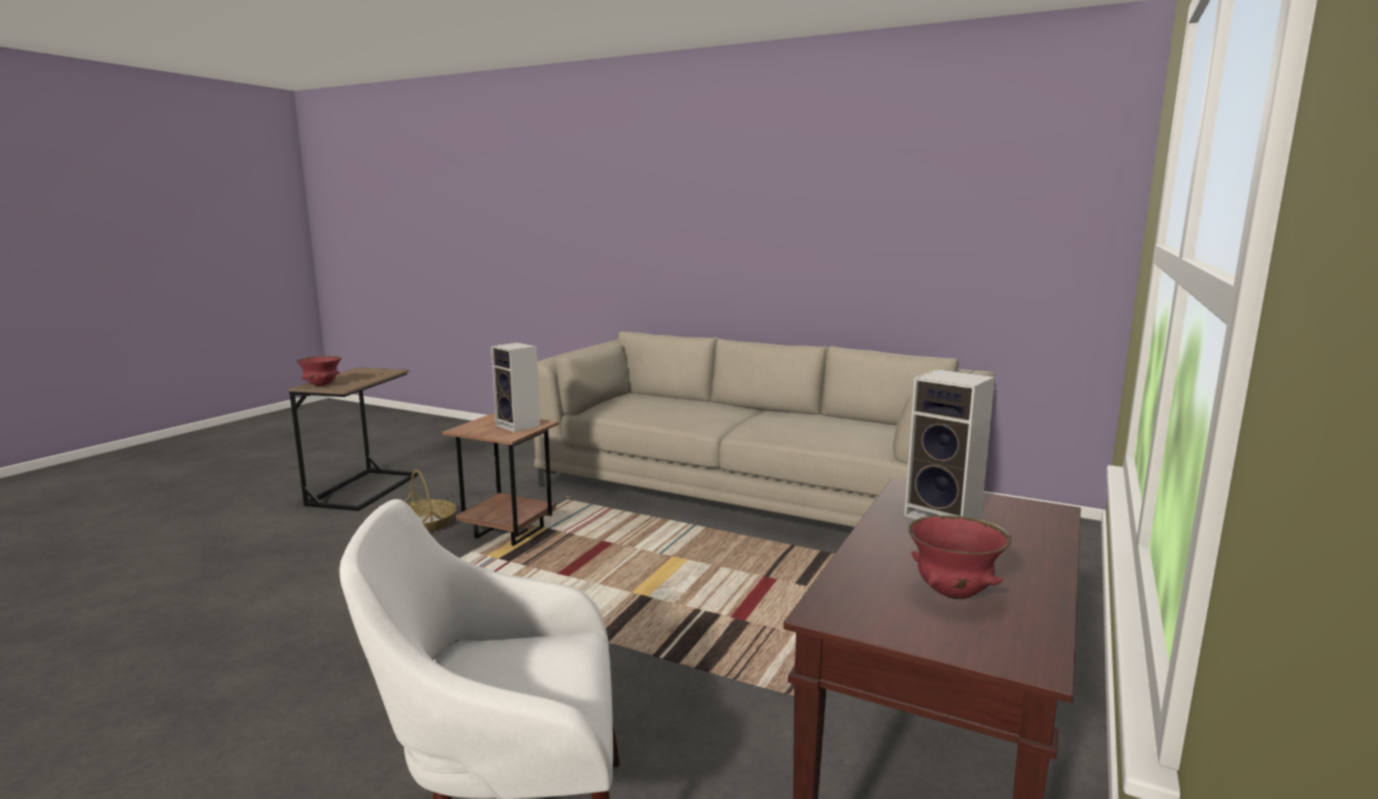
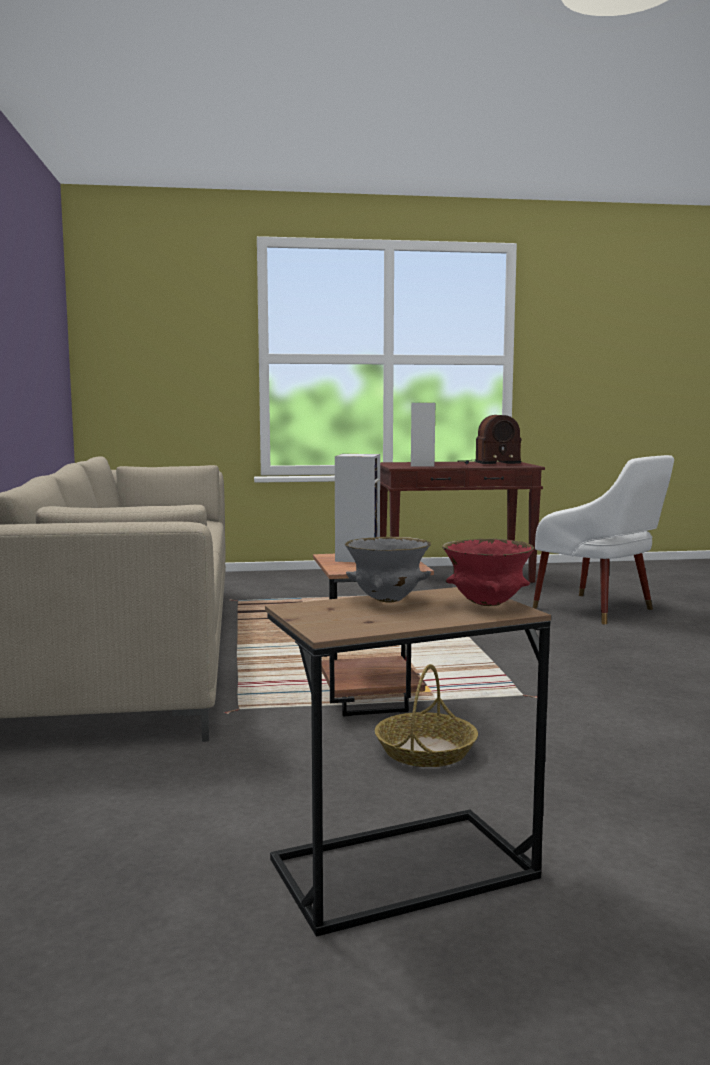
camera: 125 degrees left, 5 degrees down
(366, 379) = (388, 600): none -> grey bowl
(954, 594) = (487, 463): red bowl -> radio

